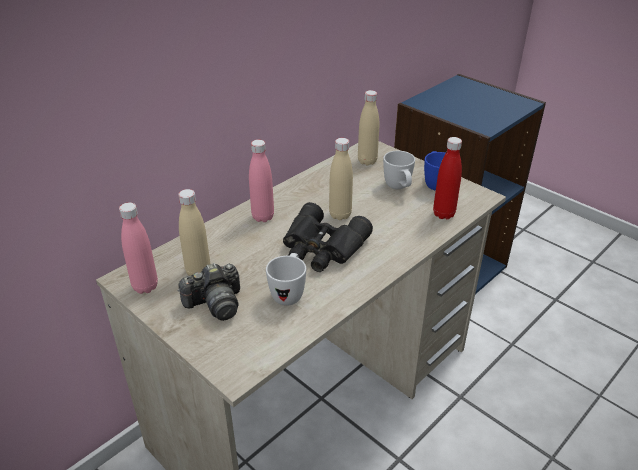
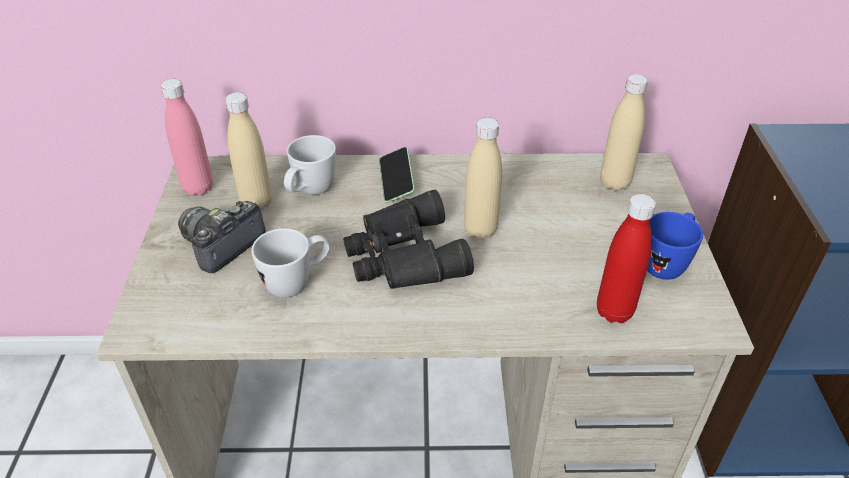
camera: 45 degrees right, 5 degrees up
(215, 304) = (222, 245): camera -> camera turned 105 degrees clockwise
(263, 217) = (396, 182): pink bottle -> phone
(399, 188) = (604, 241): white mug -> white mug (310, 192)

